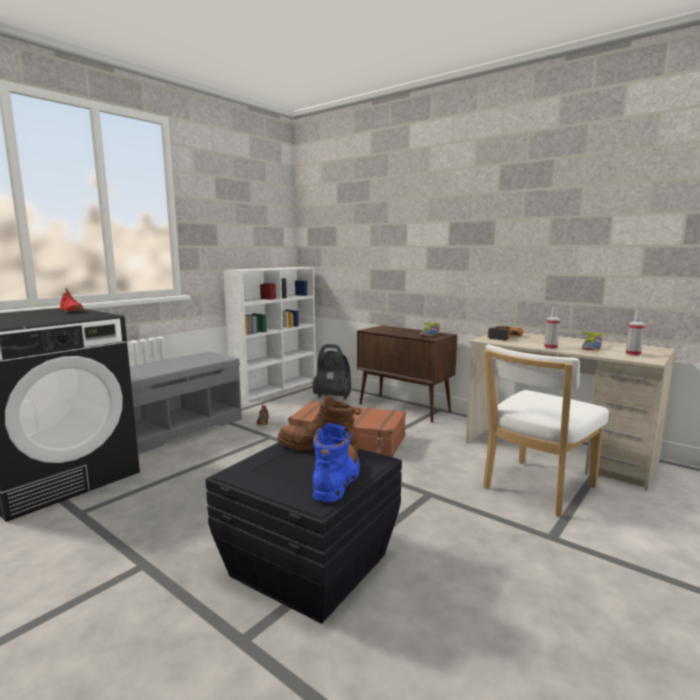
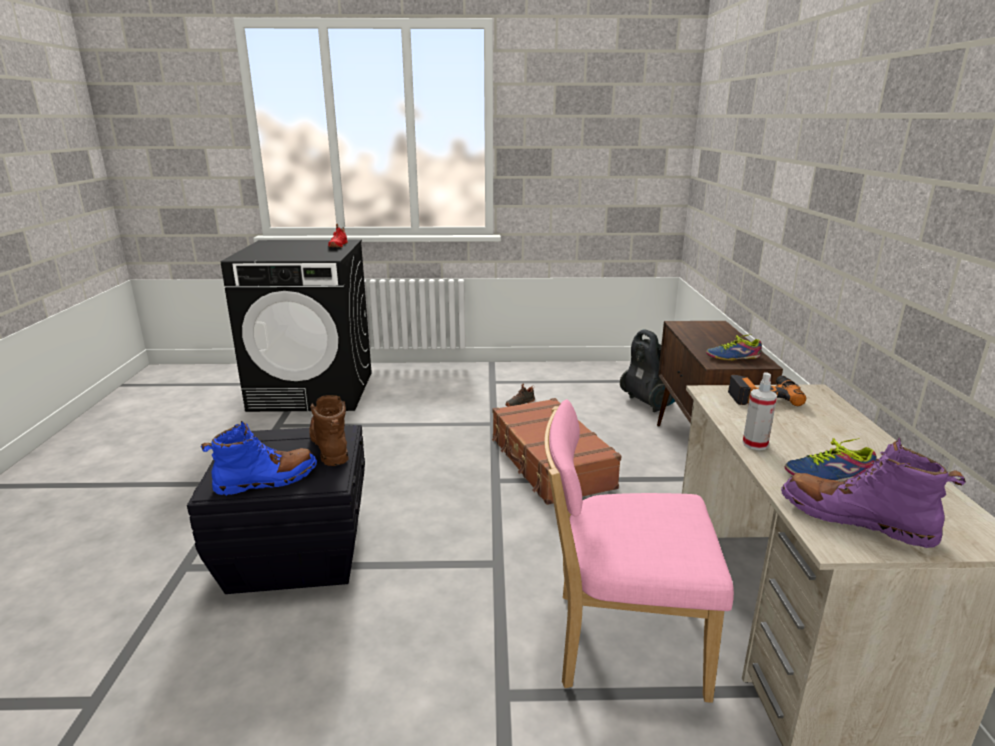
camera: 50 degrees right, 10 degrees up
(177, 428) = (445, 381): grey bench -> none
(276, 387) = (611, 367): white bookcase -> none
(535, 489) = (620, 642): white chair -> pink chair
(633, 354) = (855, 520): spray bottle -> purple boot

